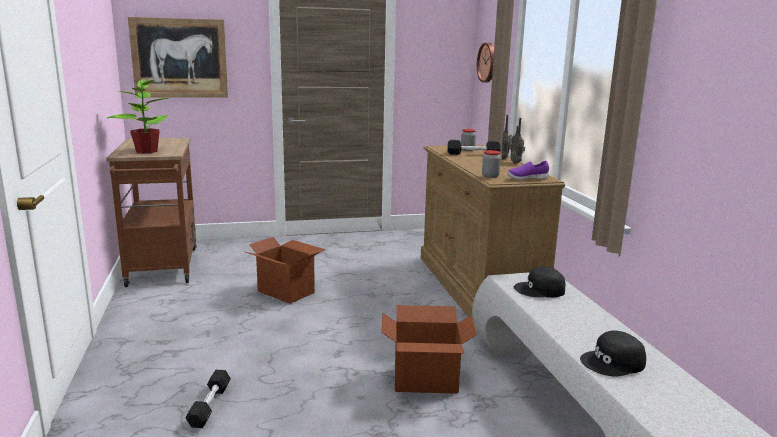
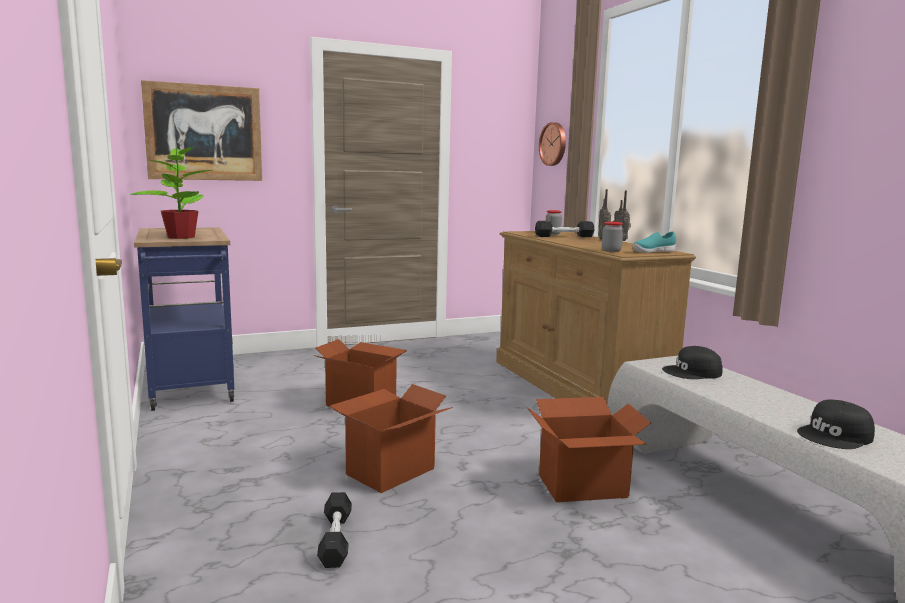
camera: 10 degrees left, 5 degrees down
(162, 268) = (191, 387): brown cart -> blue cart
(278, 353) = (389, 471): none -> cardboard box
(527, 179) = (653, 252): purple shoe -> turquoise shoe

